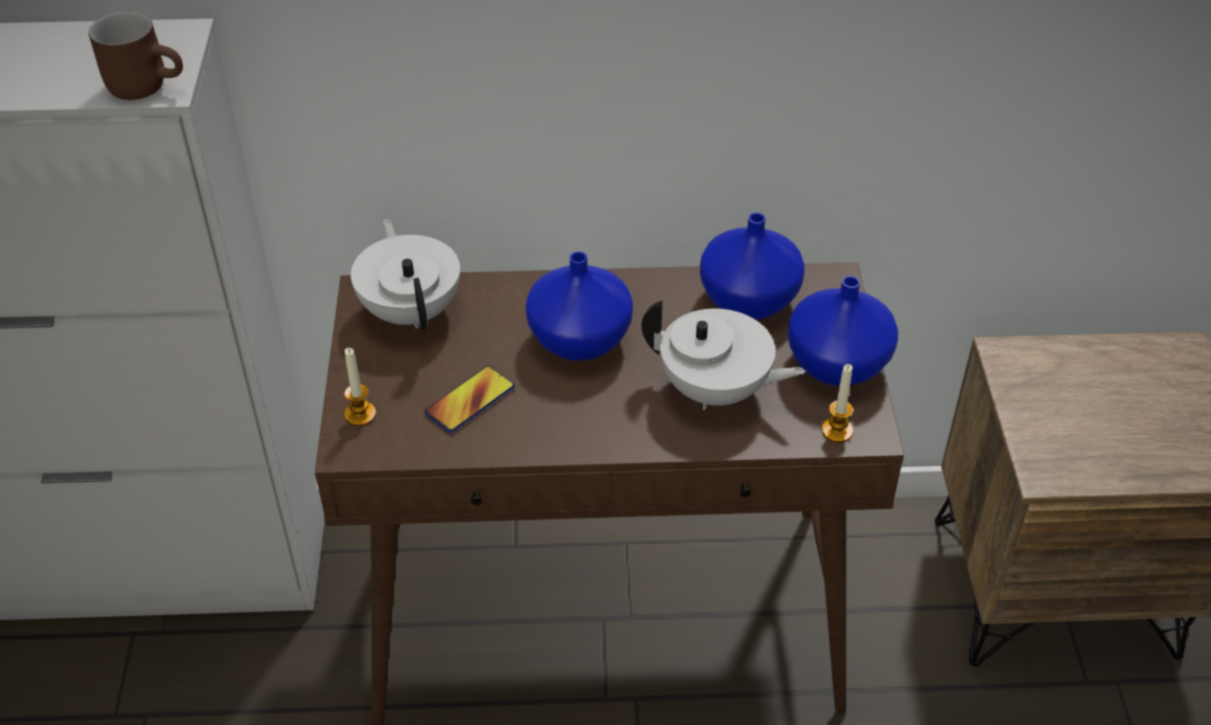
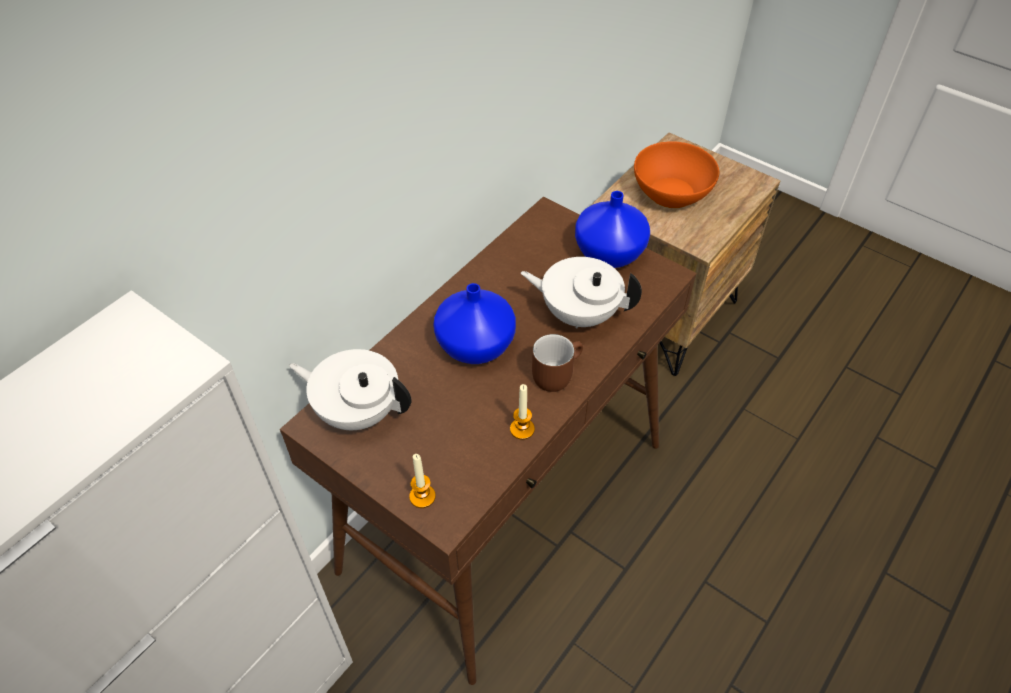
camera: 50 degrees left, 5 degrees up
(147, 84) = (167, 372): brown mug -> brown mug (555, 373)
(470, 400) = (470, 430): phone -> none
(716, 391) = (579, 313): white teapot -> white teapot turned 135 degrees counterclockwise
(746, 300) = (524, 256): blue vase -> none
(837, 431) = (656, 285): candle -> candle (522, 429)
(1095, 396) = (672, 193): none -> orange bowl

